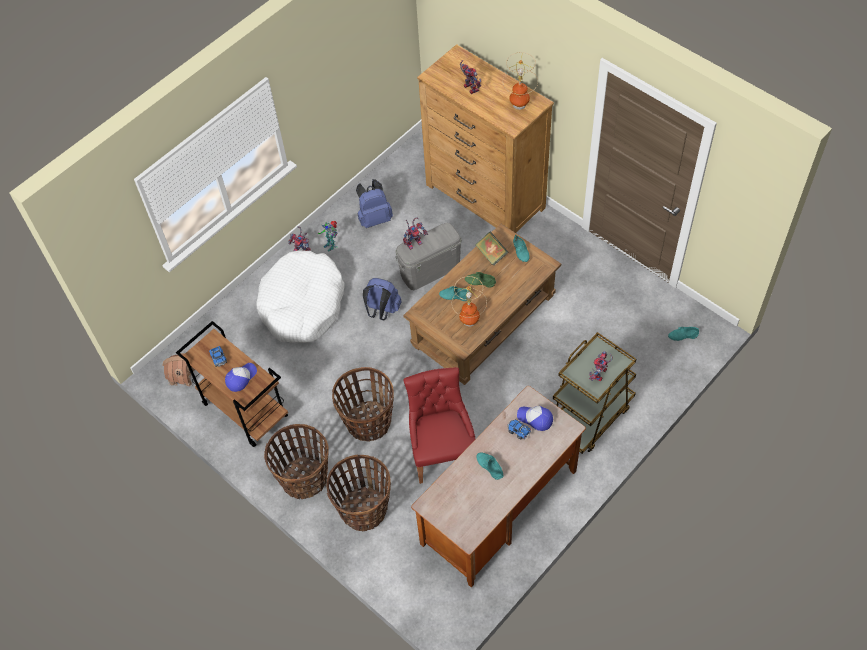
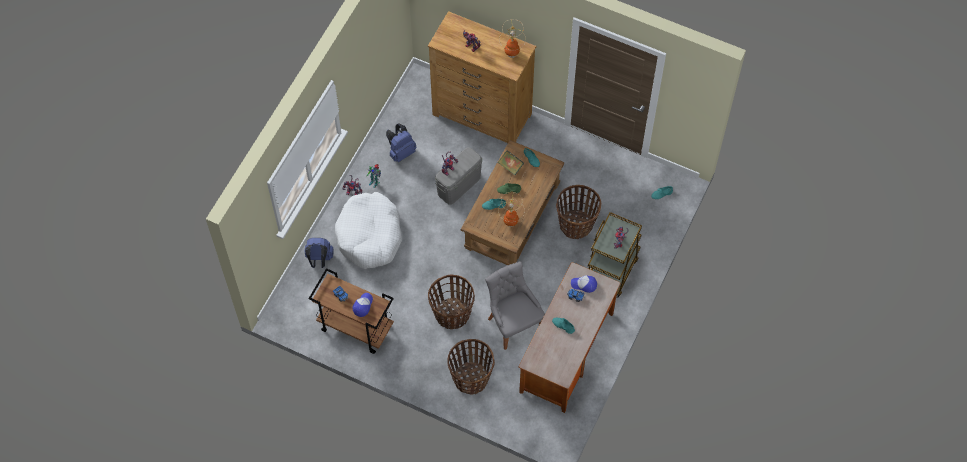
camera: 20 degrees left, 5 degrees up
(183, 376) = (297, 313): toy house -> none
(304, 478) = (419, 367): basket -> basket (576, 224)
(382, 311) = (433, 226): blue backpack -> blue backpack (319, 260)
(442, 452) = (513, 323): red chair -> grey chair

